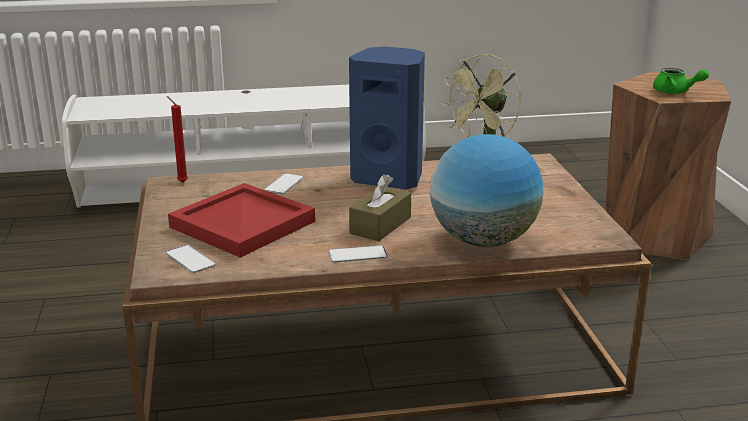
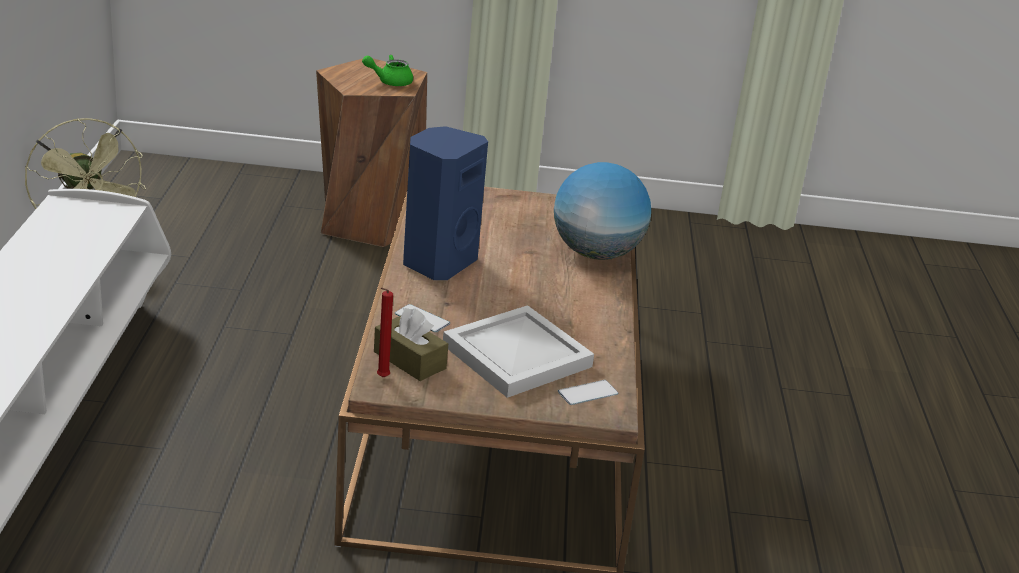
camera: 80 degrees left, 5 degrees up
(240, 224) = (516, 357): red tray -> white tray
(357, 254) = (604, 311): phone -> none
(380, 225) = (548, 289): brown tissue box -> brown tissue box (409, 360)
(675, 92) = (390, 81): green teapot -> green teapot turned 150 degrees counterclockwise

